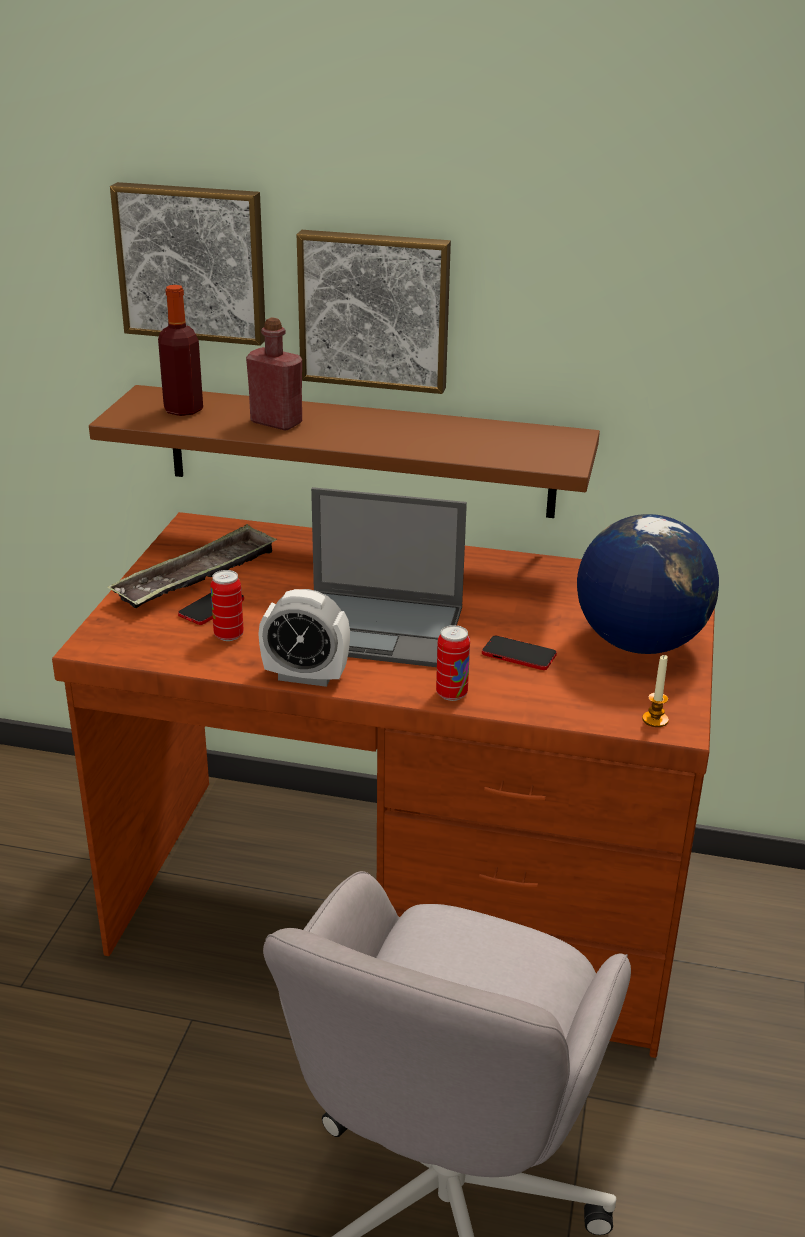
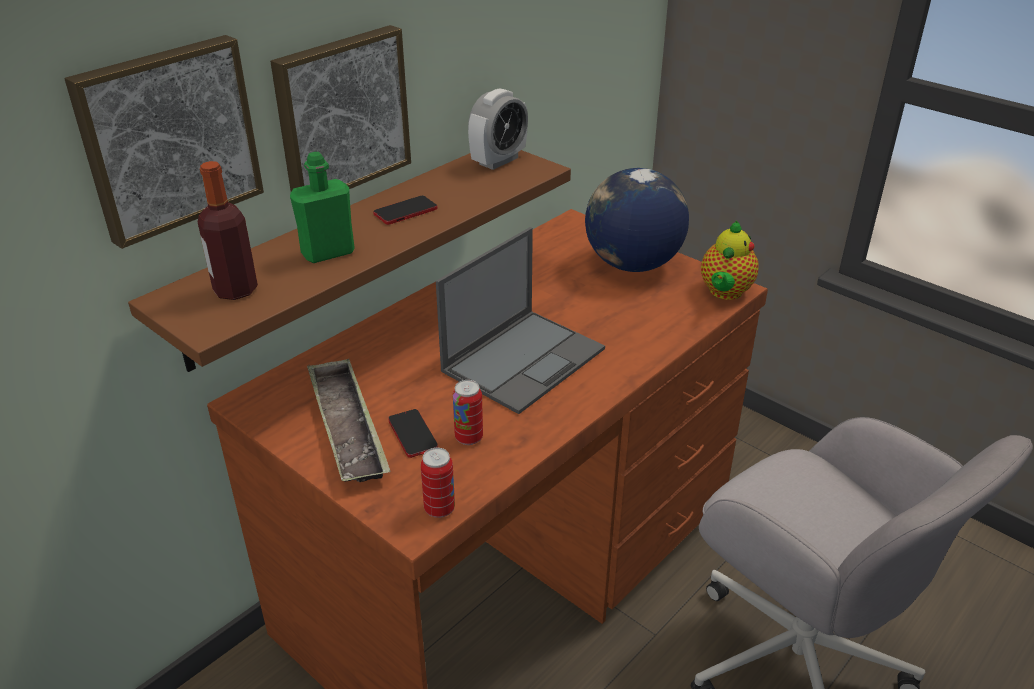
camera: 60 degrees left, 5 degrees up
(276, 422) = (328, 253): red bottle -> green bottle
(305, 676) = (567, 416): alarm clock -> alarm clock (498, 161)
(451, 694) = (641, 357): can -> can (439, 509)
(519, 654) = (610, 313): phone -> phone (405, 211)
(655, 720) = (724, 293): candle -> teapot

